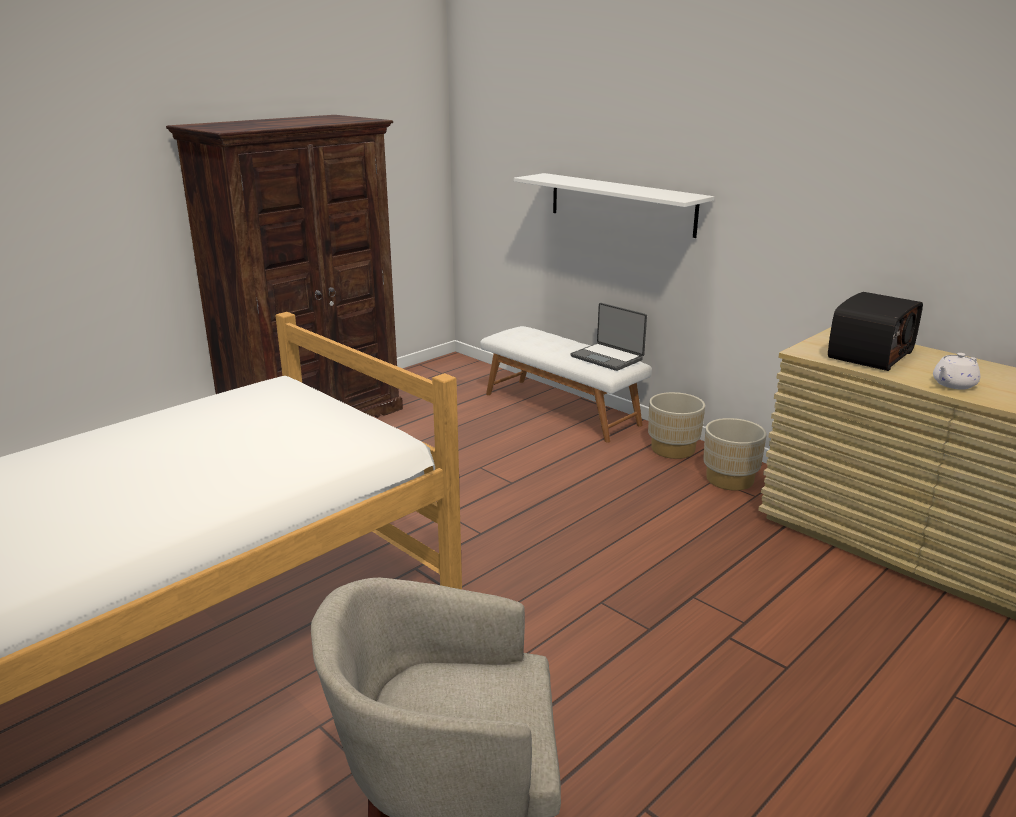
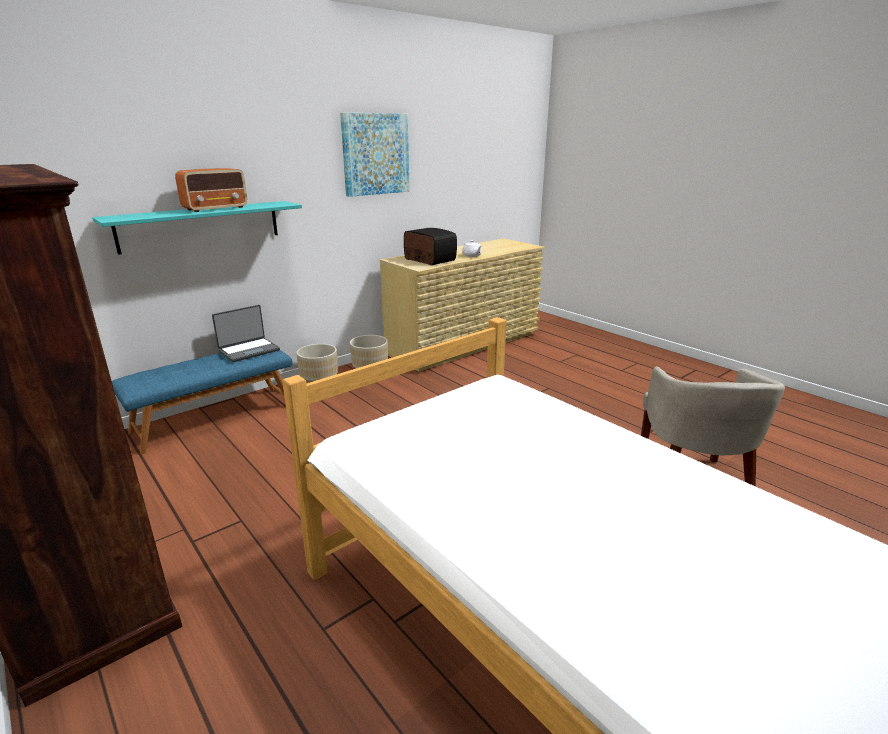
camera: 85 degrees left, 0 degrees up
(561, 408) = (214, 418): white bench -> blue bench
(619, 187) = (216, 208): none -> radio
(621, 204) = (201, 226): white shelf -> turquoise shelf
(876, 151) = (375, 154): none -> picture

